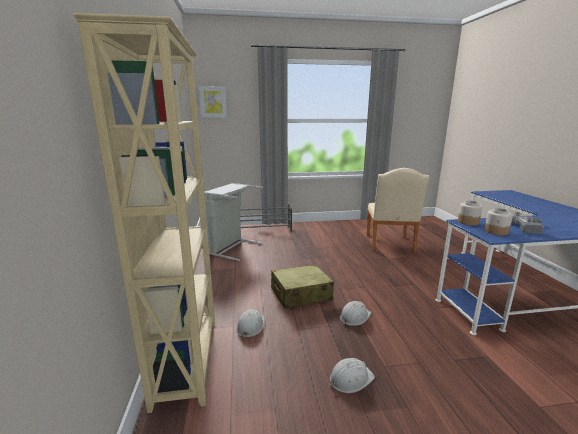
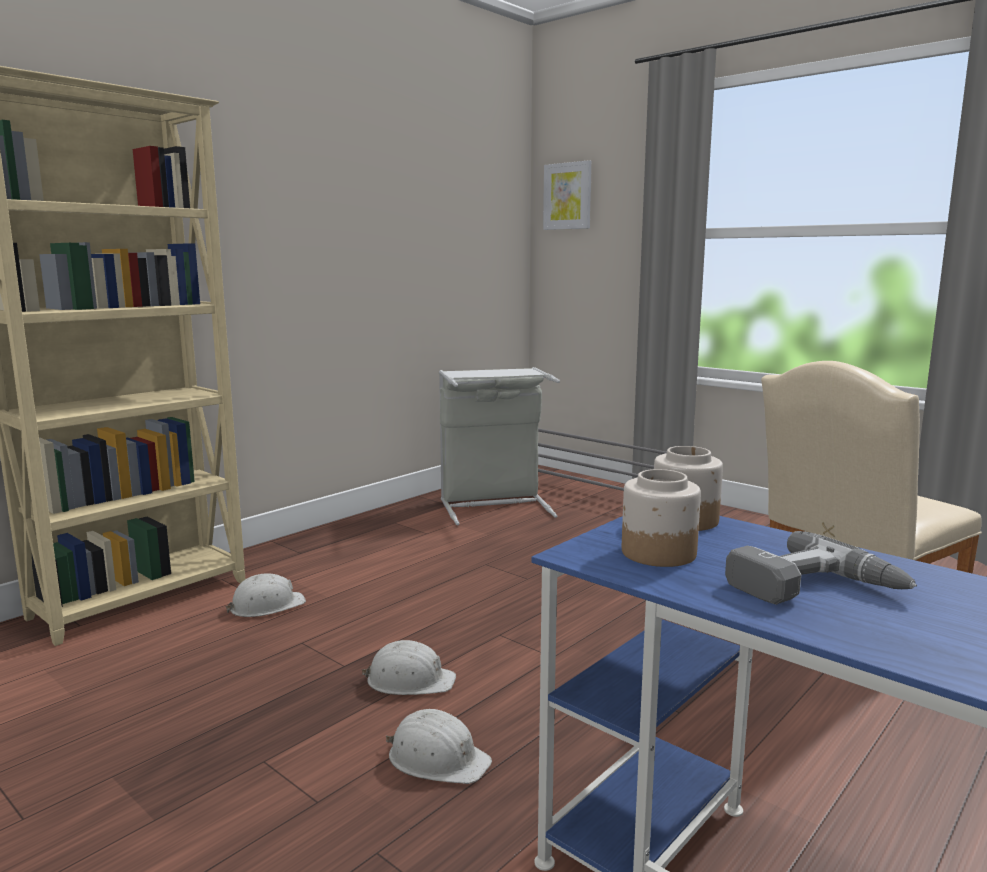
camera: 50 degrees right, 5 degrees down
(300, 294) = (420, 607): beige suitcase -> none
(350, 379) = (196, 735): white hard hat -> white hard hat (437, 759)

